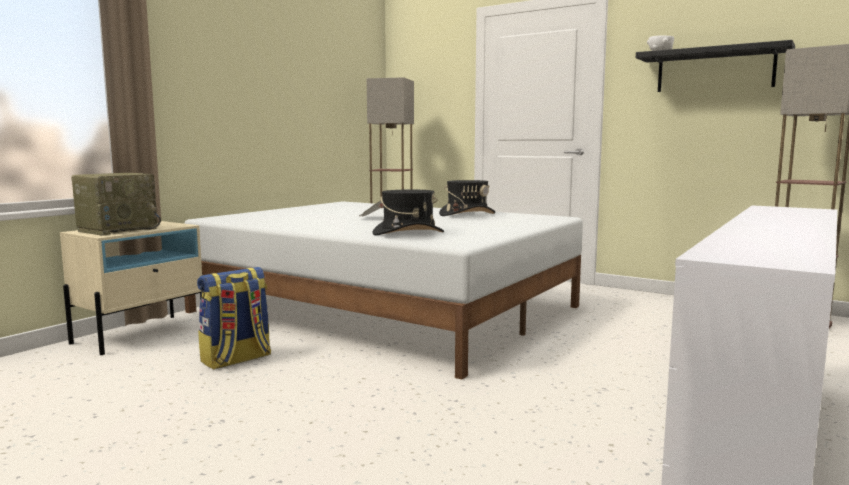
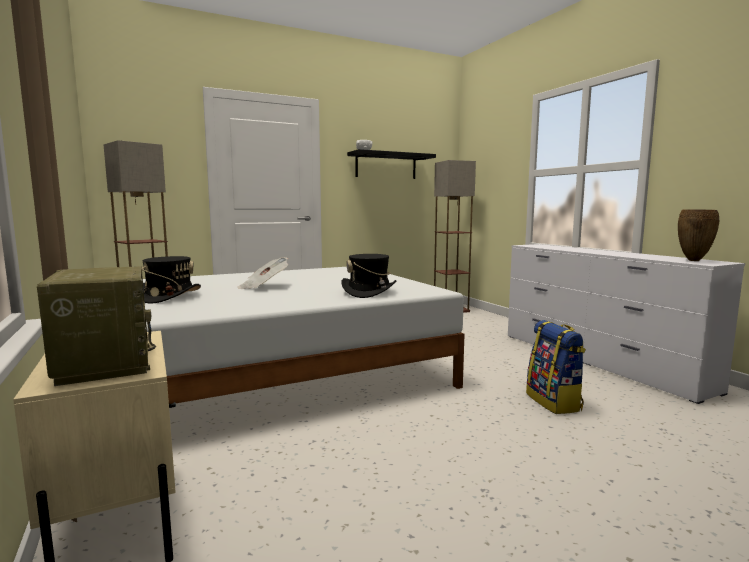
camera: 60 degrees left, 0 degrees up
(236, 360) = (323, 461): backpack -> backpack (554, 402)
(467, 214) = (297, 274): black hat -> black hat (169, 296)
(759, 253) = (694, 260): none -> brown vase

